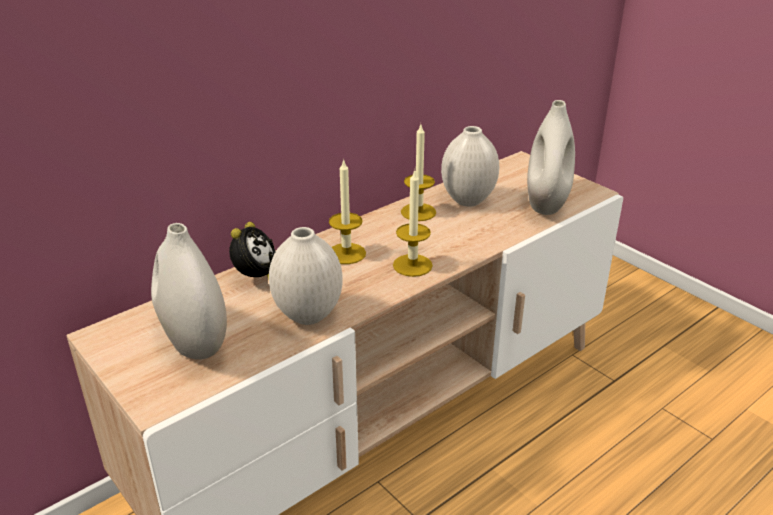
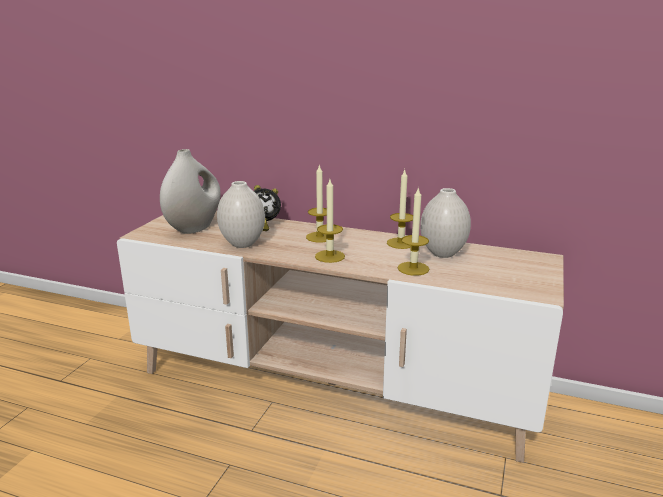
camera: 60 degrees right, 10 degrees down
(490, 229) = (413, 268): none -> candle
(546, 204) = (485, 280): white vase -> none

